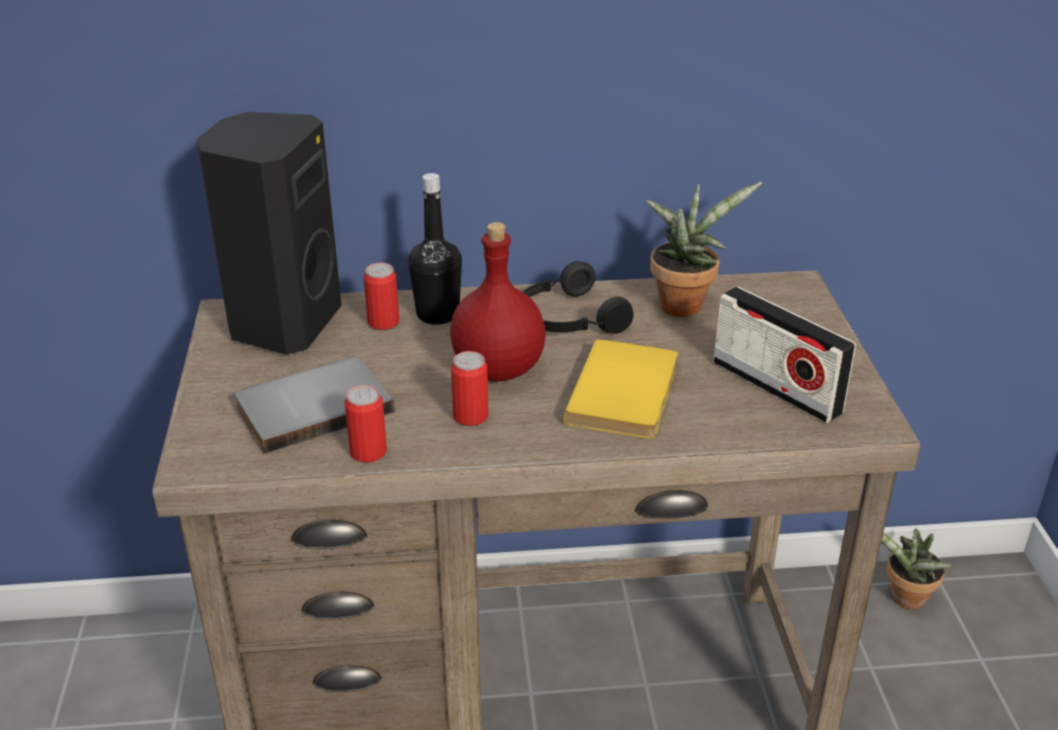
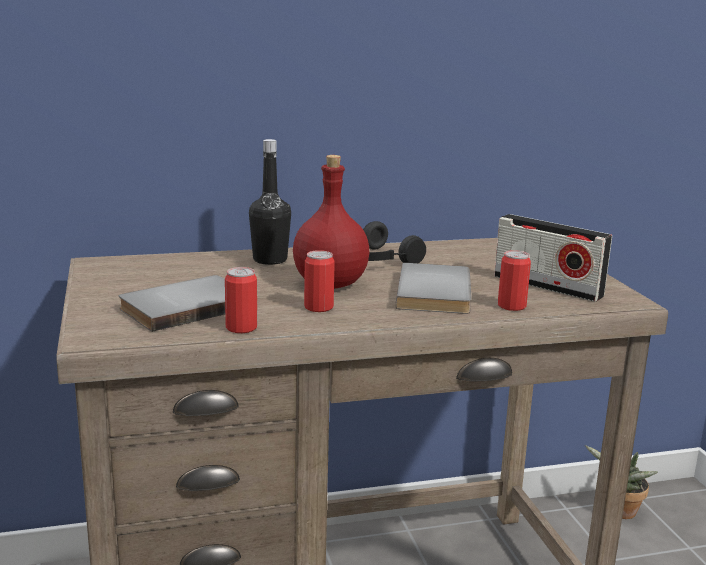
camera: 10 degrees left, 15 degrees down
(282, 324) = (144, 267): black speaker -> none
(383, 322) = (228, 264): can -> can (511, 306)
(628, 394) = (437, 293): yellow book -> grey book
(684, 303) = (457, 251): potted plant -> none

